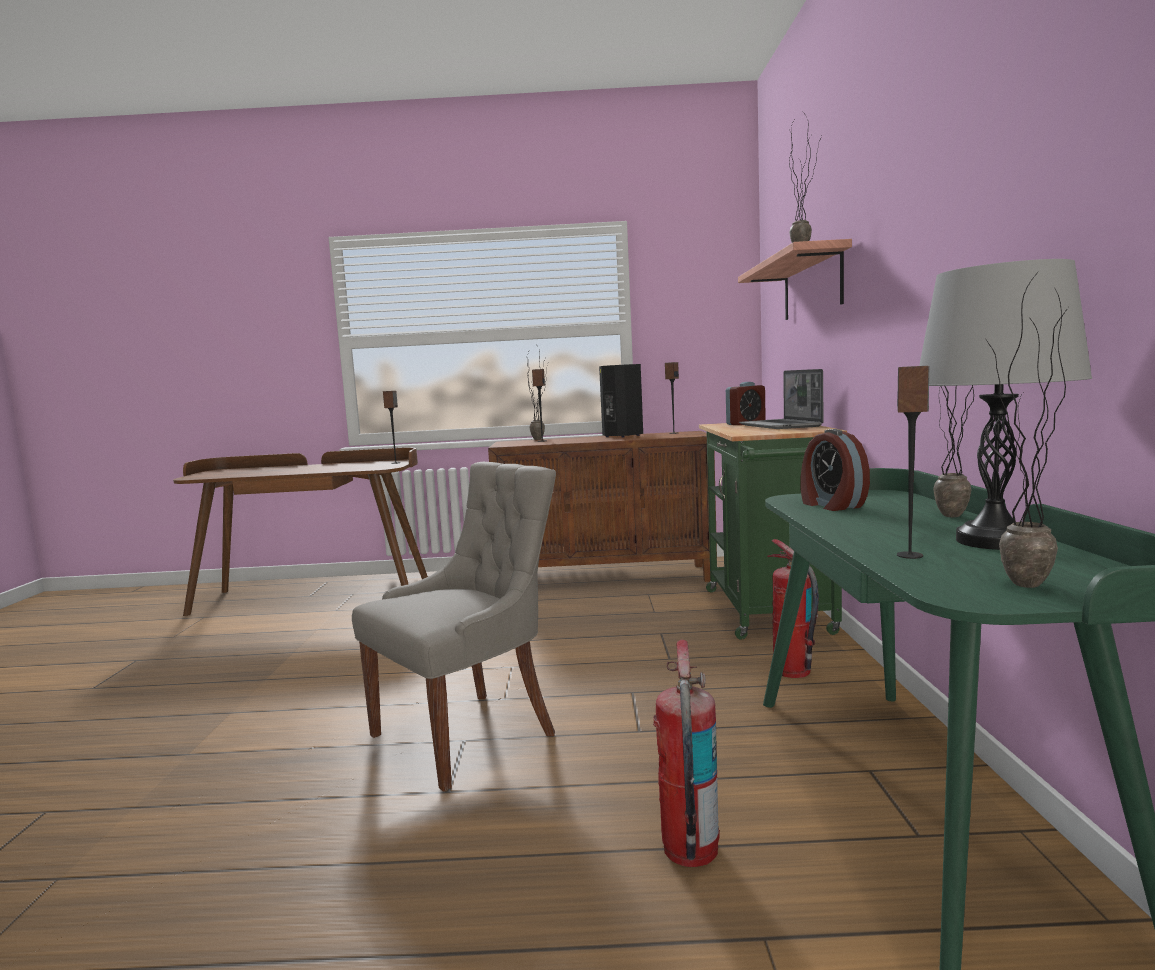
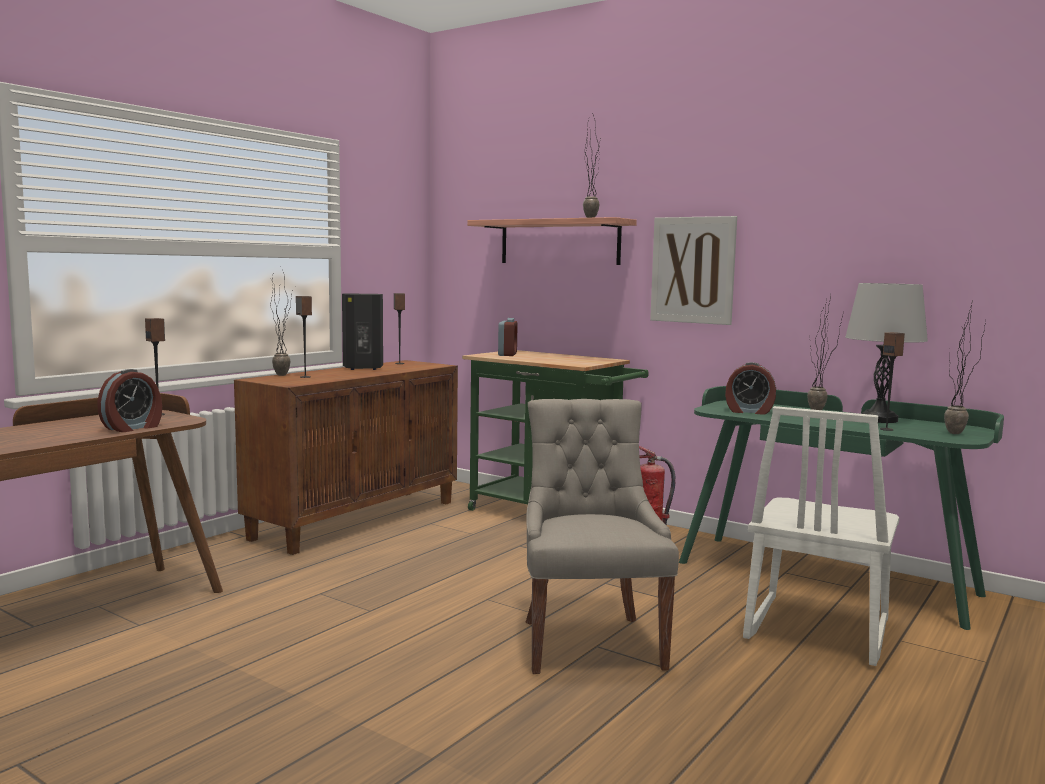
camera: 55 degrees left, 0 degrees up
(344, 469) = (133, 428): none -> alarm clock
(689, 850) = (815, 630): fire extinguisher -> white chair
(781, 426) = (556, 356): laptop -> none
(888, 297) = (693, 270): none -> picture

